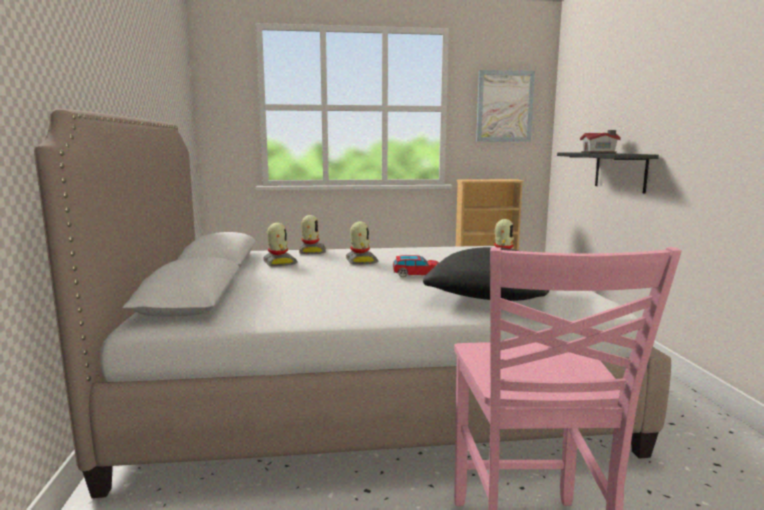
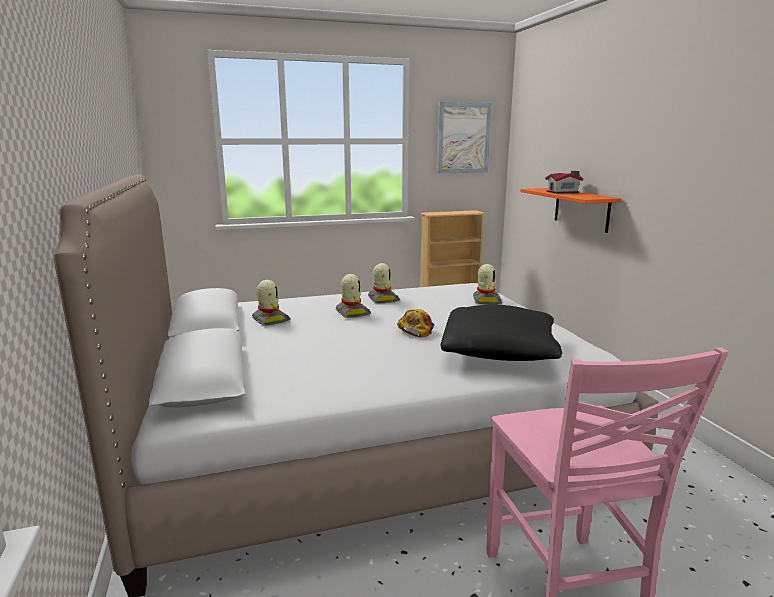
camera: 10 degrees left, 5 degrees up
(311, 251) = (295, 302): toy robot -> toy robot (382, 299)
(417, 275) = (416, 329): toy car -> cap
(620, 171) = (581, 209): black shelf -> orange shelf

